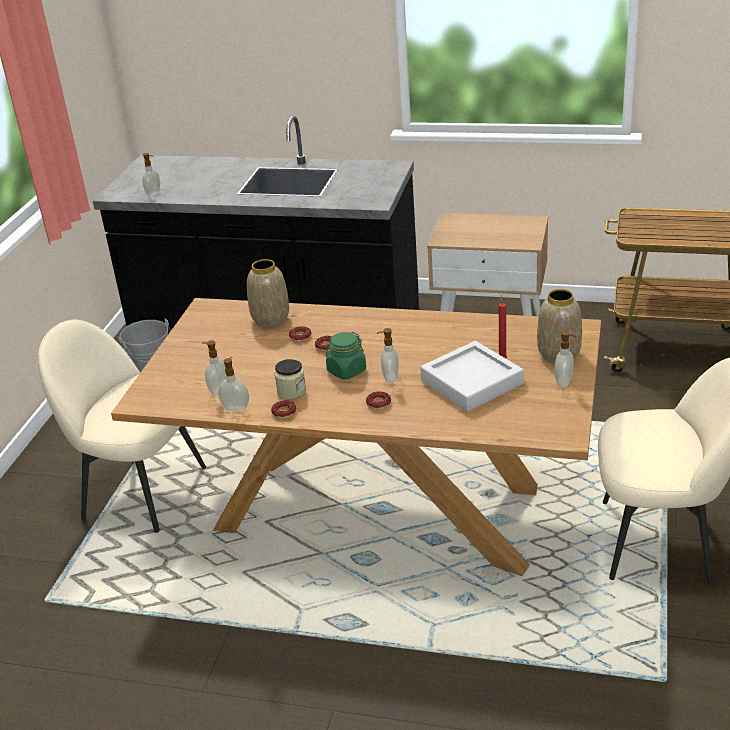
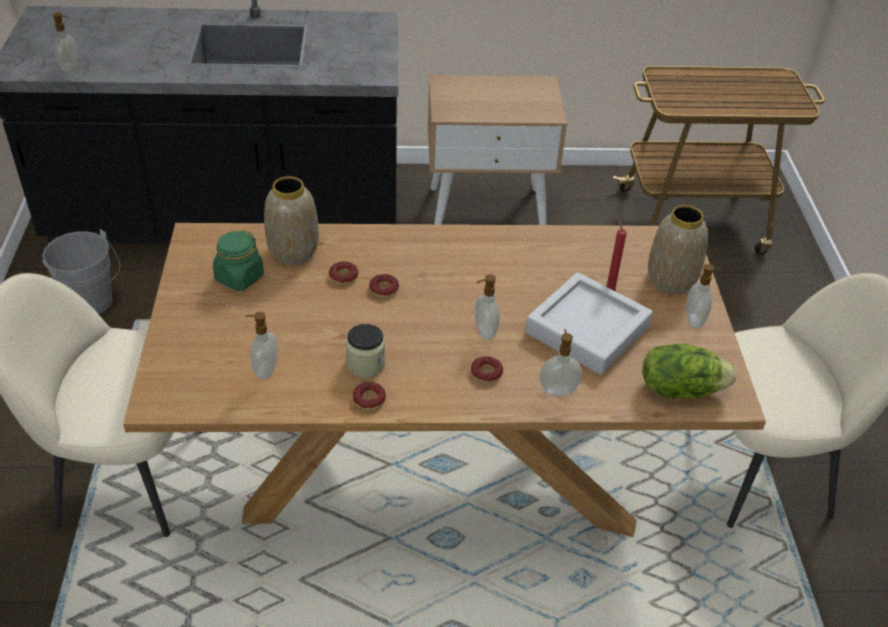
camera: 20 degrees left, 10 degrees up
(236, 408) = (301, 398): soap dispenser -> soap dispenser (558, 390)
(346, 371) = (425, 325): green jar -> green jar (239, 278)
(527, 425) = (680, 389): none -> lettuce

